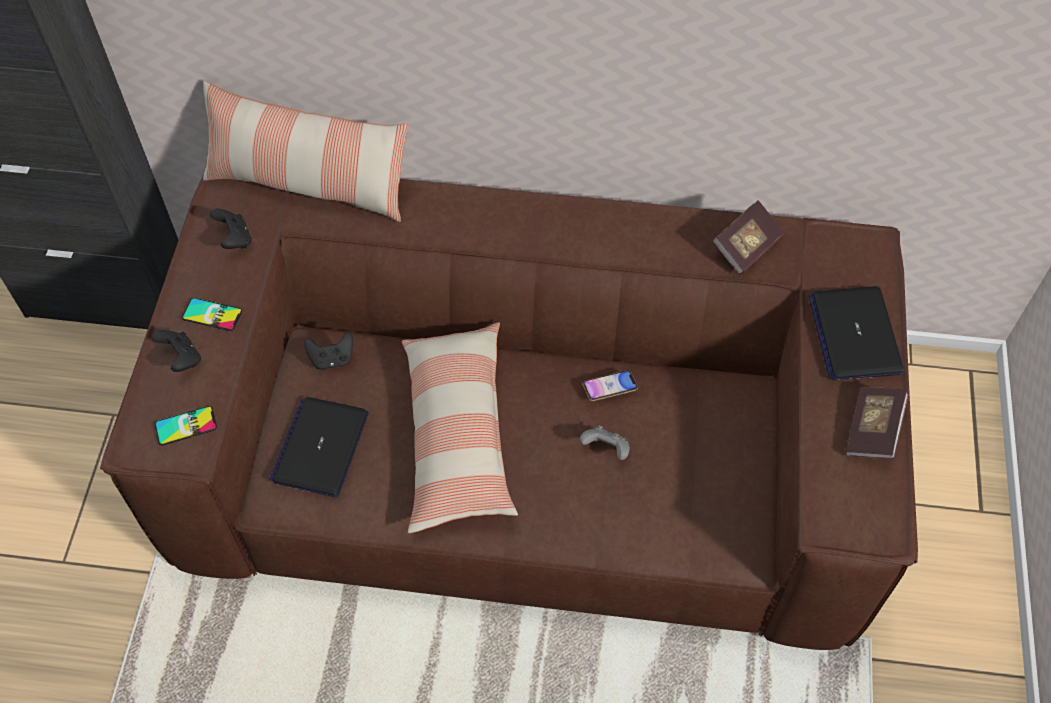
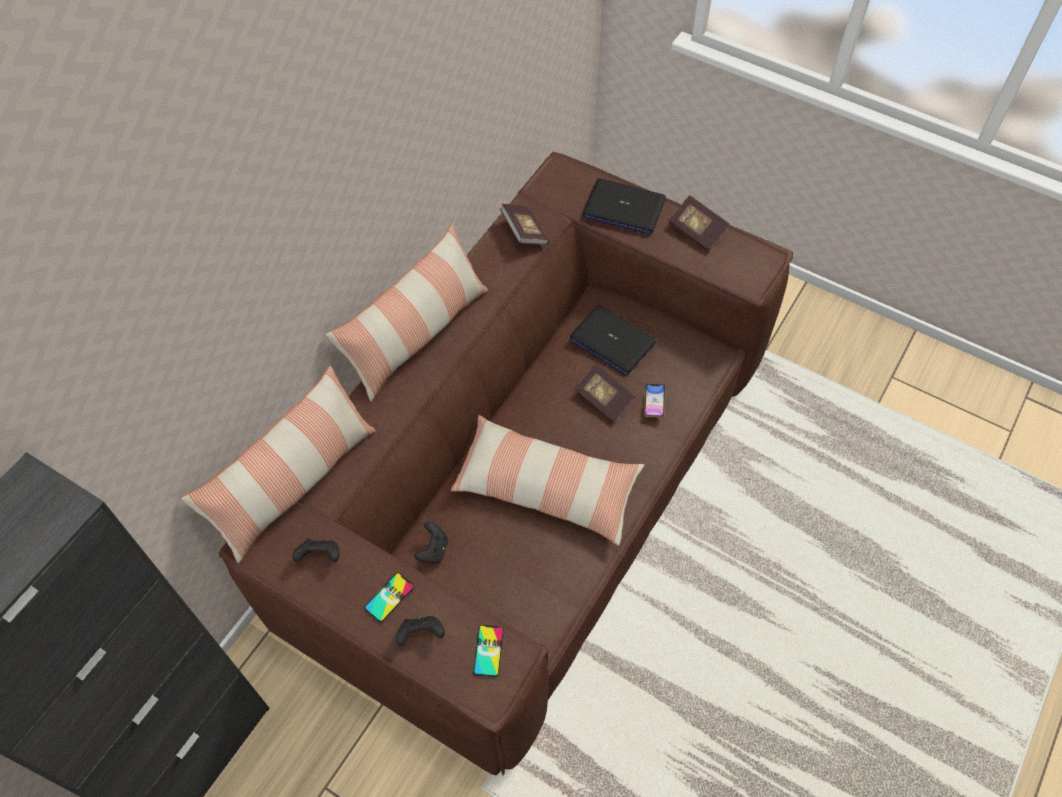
camera: 65 degrees left, 0 degrees up
(320, 447) = (511, 585): laptop -> laptop (611, 341)
(541, 206) = (416, 334): none -> pillow
(606, 449) = (604, 399): grey game controller -> book
(609, 387) = (555, 377): phone -> phone (654, 402)

